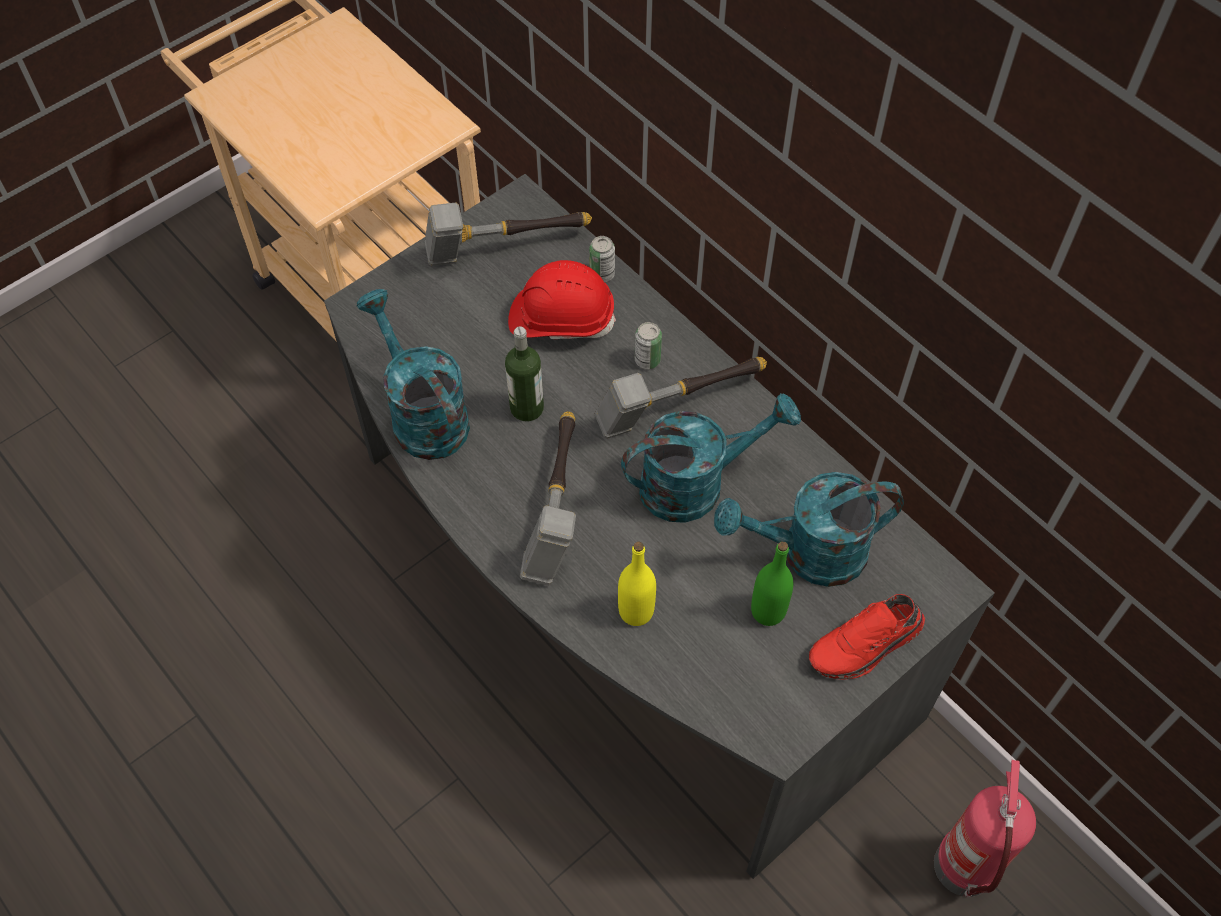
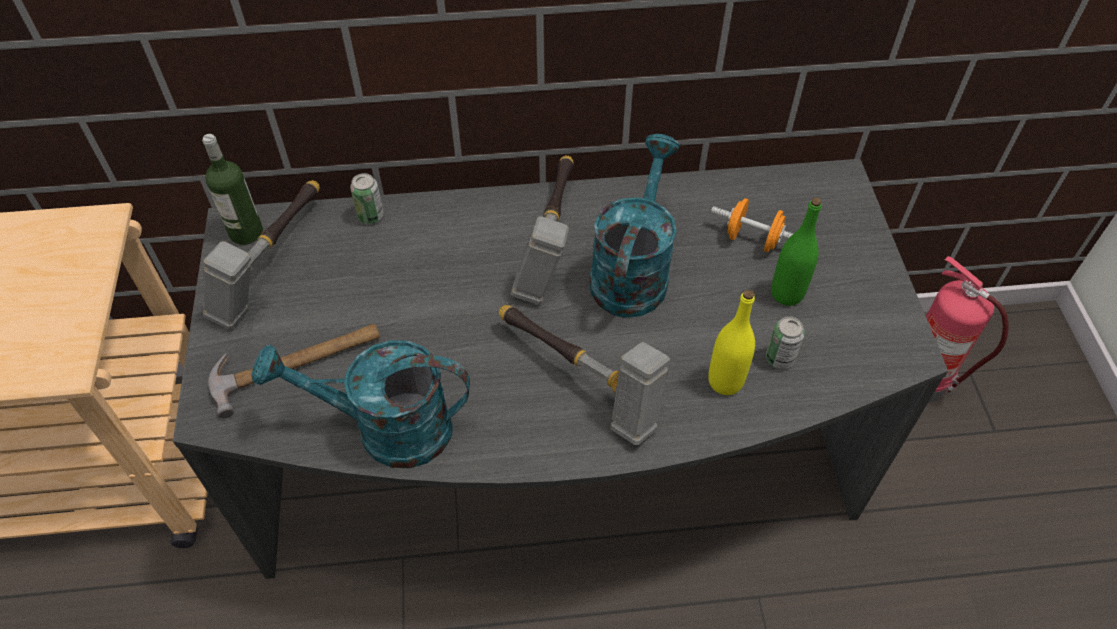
camera: 55 degrees left, 5 degrees down
(435, 324) = (297, 363): none -> hammer
(527, 408) = (455, 344): bottle -> bottle (246, 232)
(561, 318) = (386, 268): red hard hat -> none
(647, 360) = (485, 235): can -> can (780, 358)
(809, 553) = (752, 239): turquoise watering can -> orange dumbbell
(866, 646) = (858, 252): red shoe -> none

